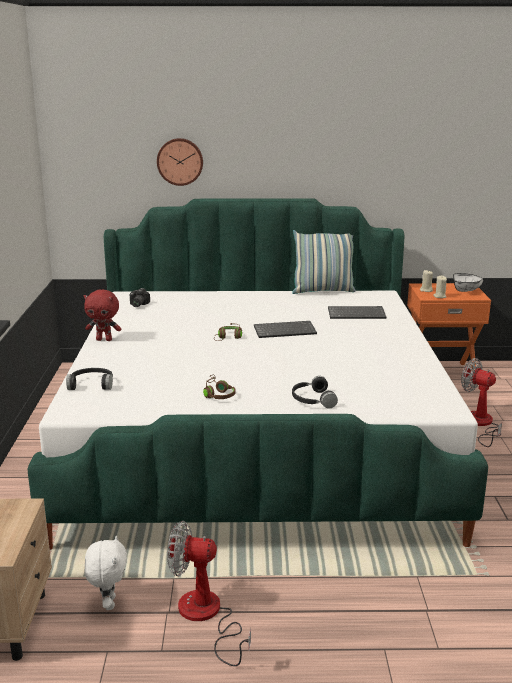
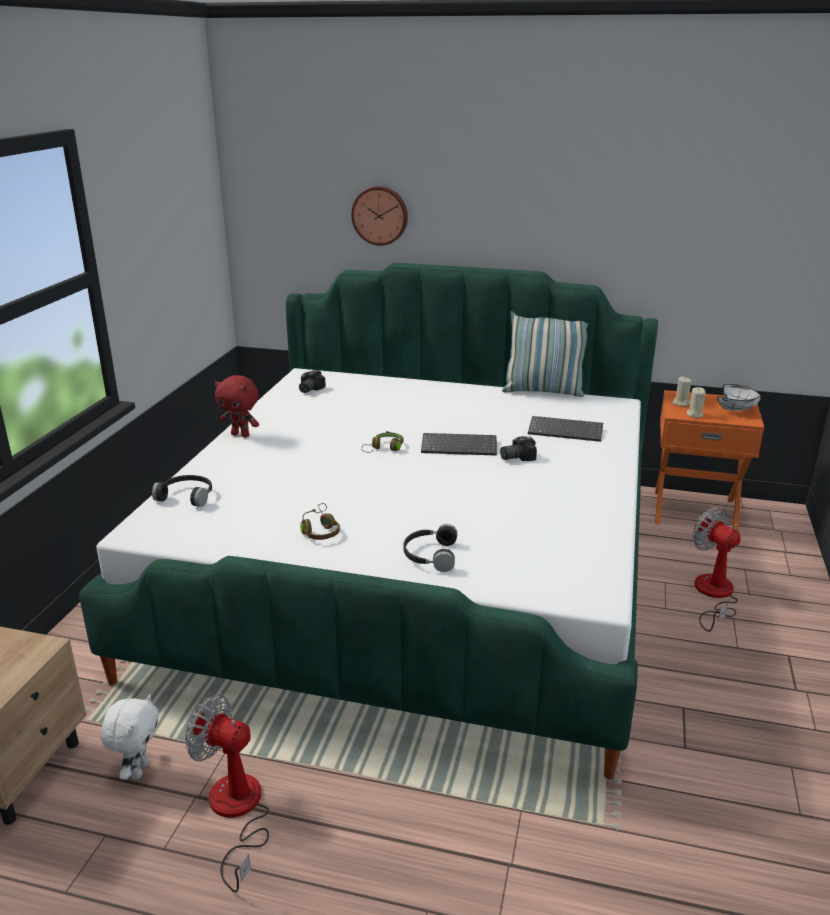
camera: 15 degrees right, 5 degrees up
(331, 333) = (515, 457): none -> camera

